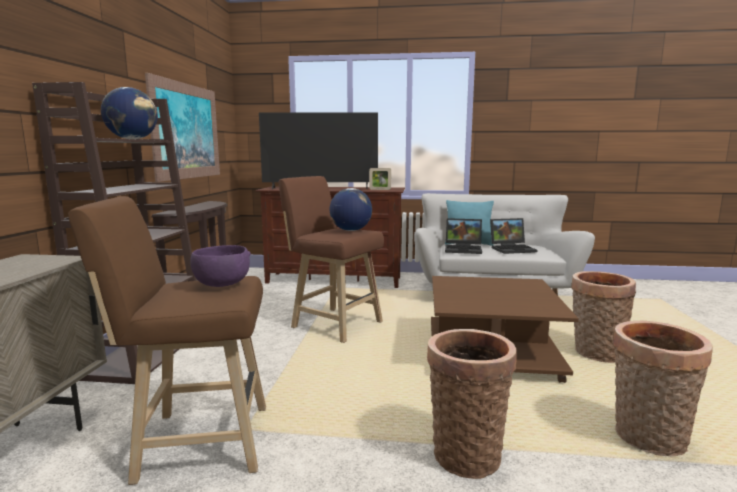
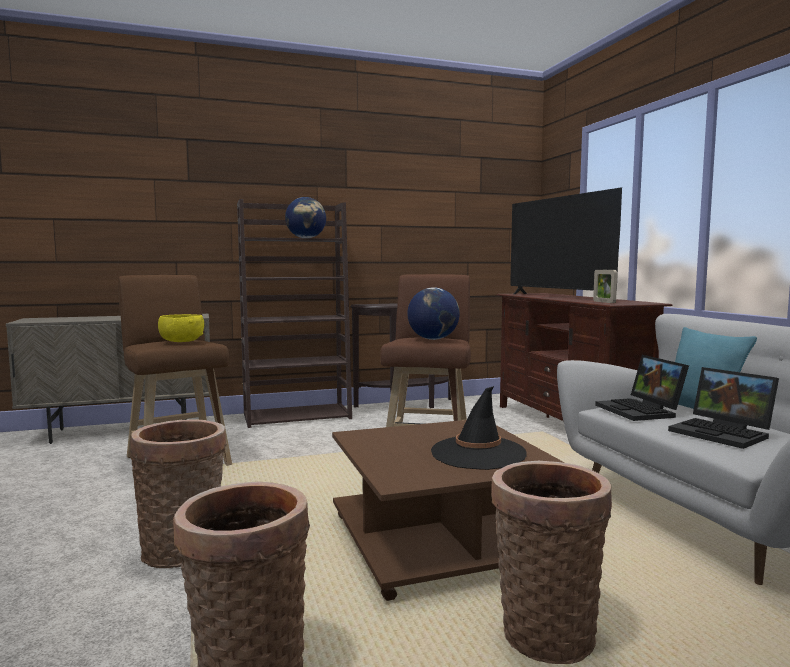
camera: 65 degrees right, 5 degrees down
(187, 131) = (429, 230): picture -> none
(222, 284) = (181, 342): purple bowl -> yellow bowl
(508, 289) = (478, 453): none -> black hat

